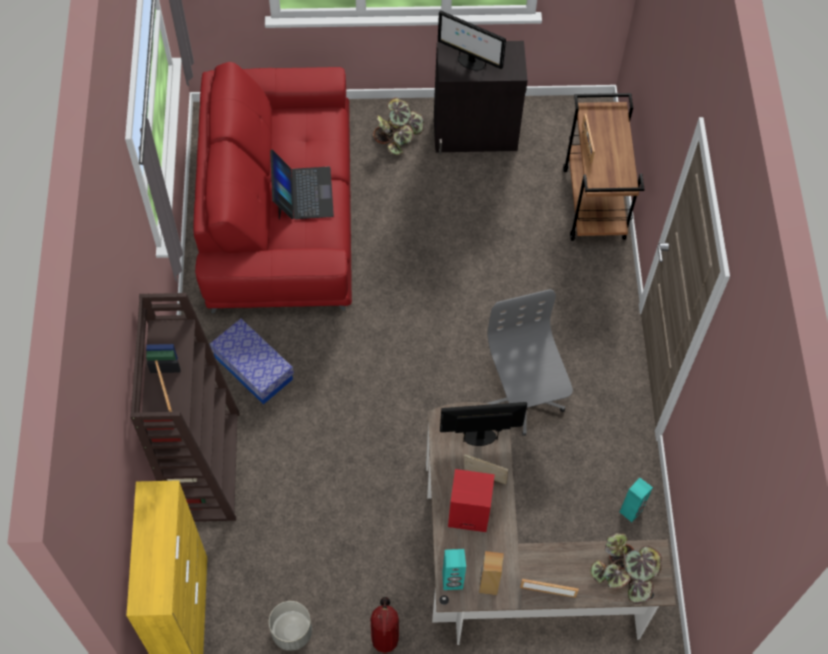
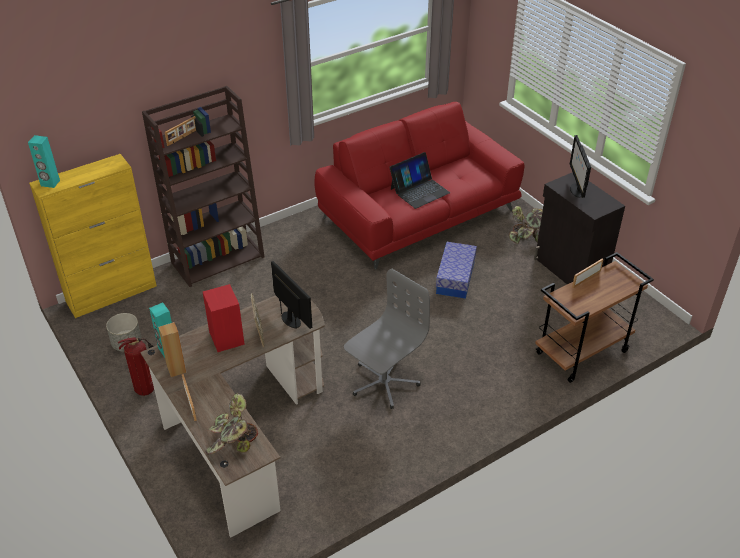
camera: 60 degrees right, 20 degrees down
(253, 368) = (299, 250): storage box -> storage box (455, 278)
(631, 511) = (337, 485): turquoise speaker -> turquoise speaker (50, 183)

